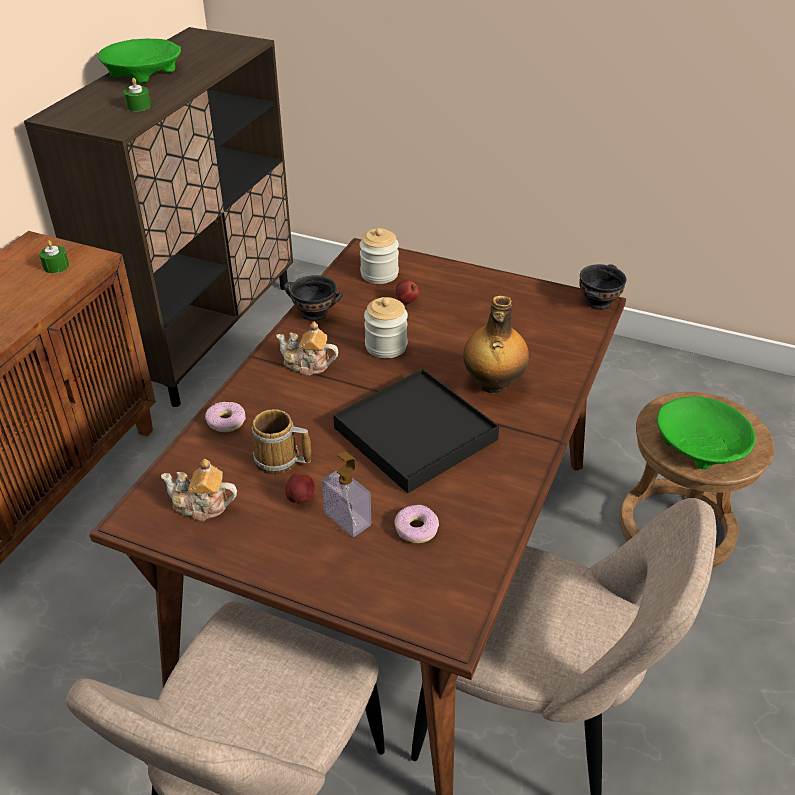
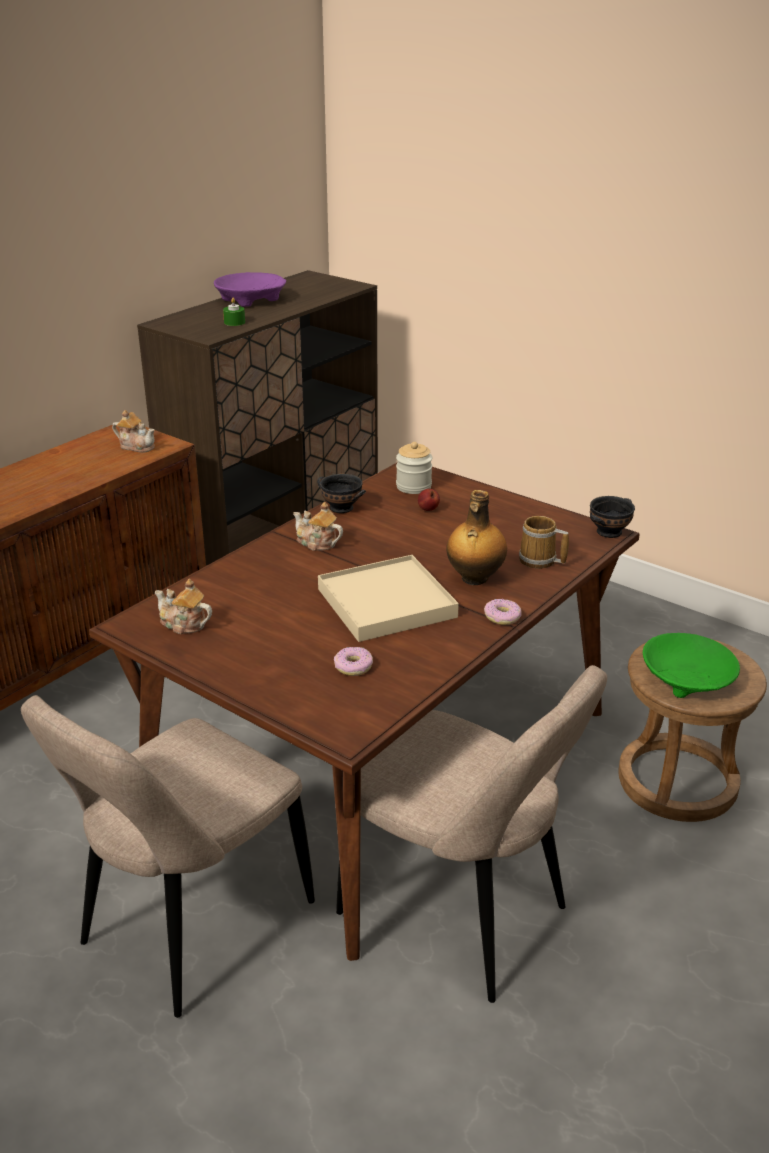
camera: 15 degrees right, 10 degrees down
(56, 266) = (137, 446): green candle -> teapot
(142, 72) = (250, 299): green bowl -> purple bowl
(226, 421) = (230, 572): donut -> donut (502, 617)
(279, 461) = (261, 604): mug -> mug (539, 561)
(301, 499) = (266, 632): apple -> none
(347, 519) = (298, 651): soap dispenser -> none
(386, 346) = (392, 539): jar -> none
(415, 434) = (386, 603): black tray -> beige tray

